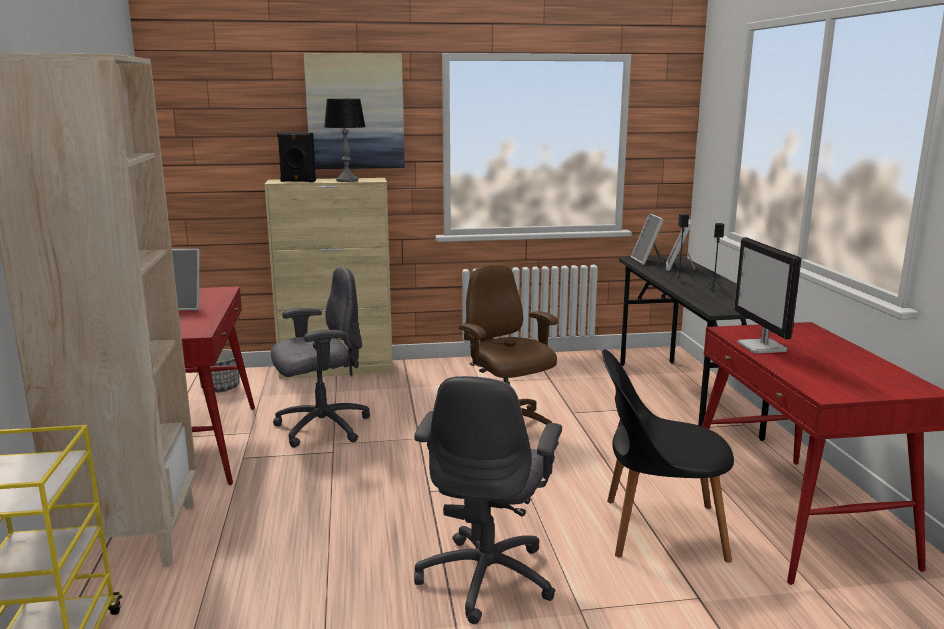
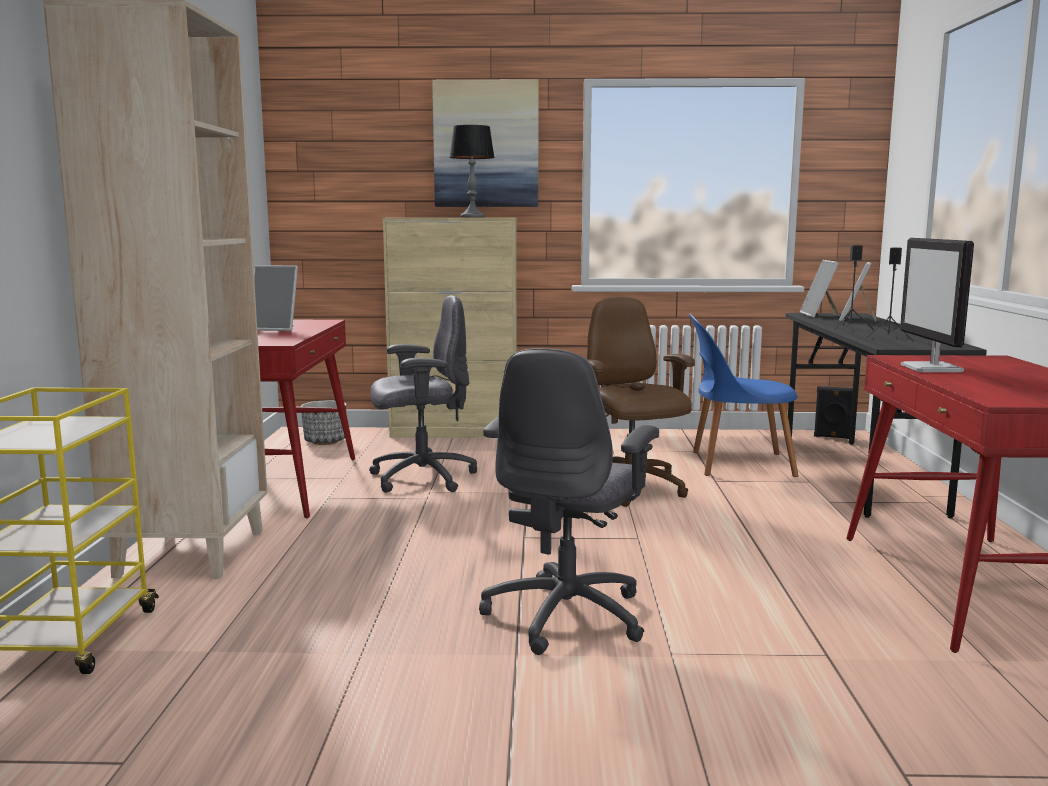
camera: 10 degrees right, 5 degrees down
(297, 181) = (419, 217): black speaker -> black speaker (832, 437)
(586, 391) = (737, 464): none -> blue chair
(657, 529) = (791, 588): black chair -> none

